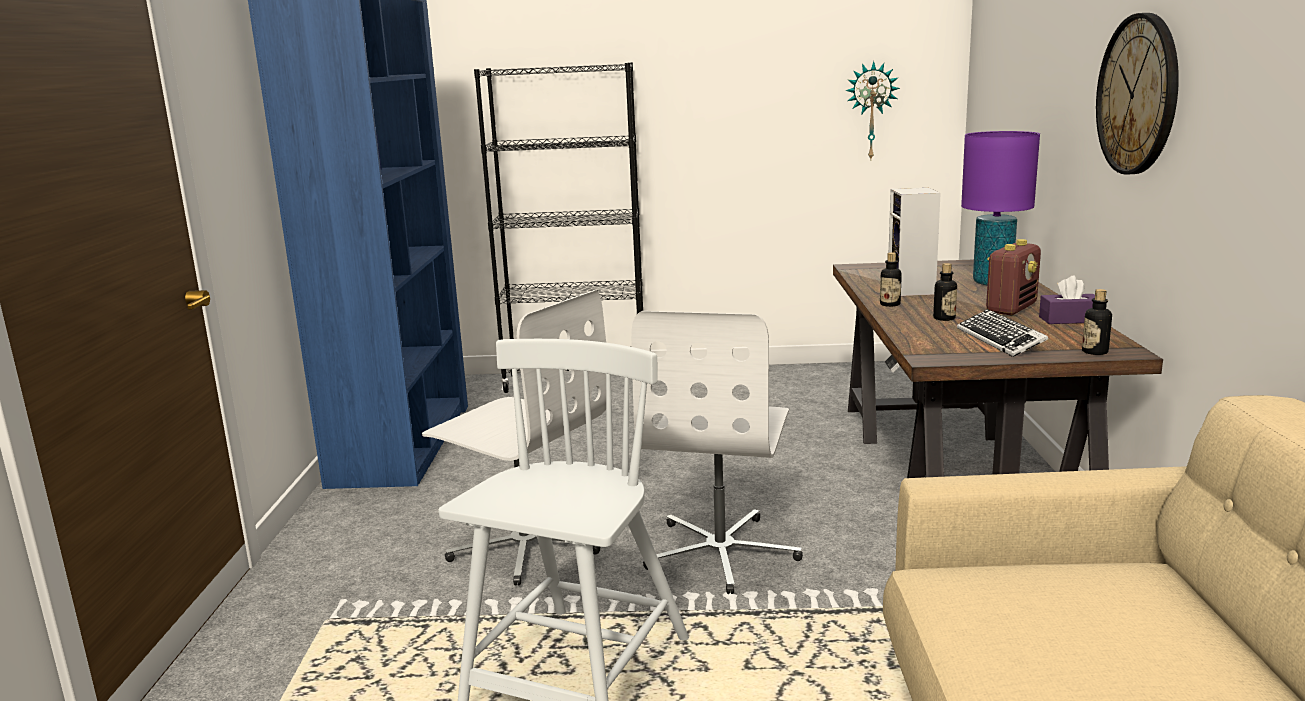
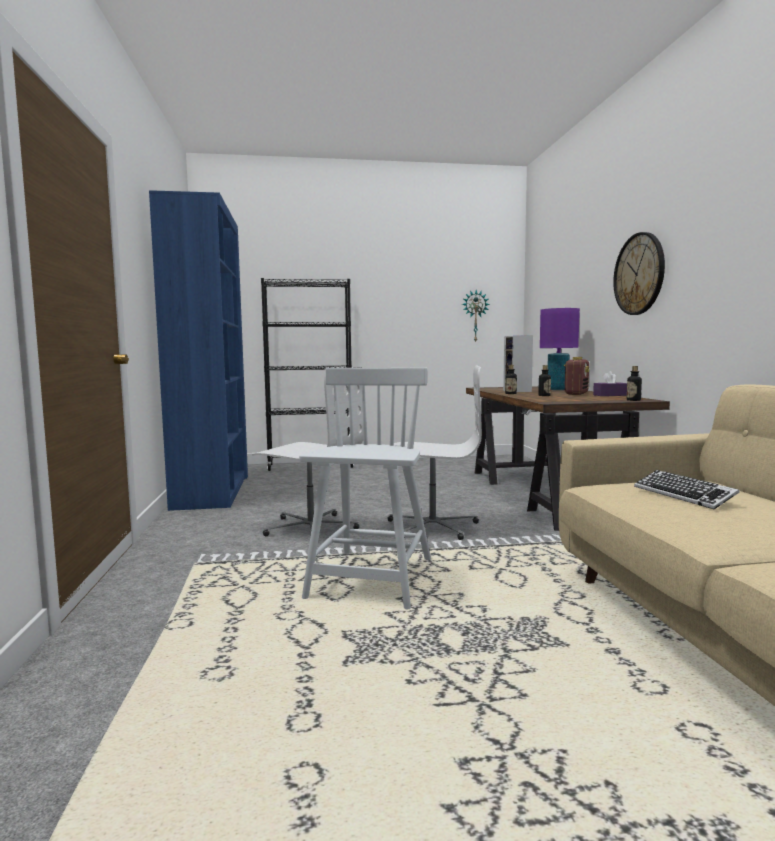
camera: 10 degrees left, 10 degrees down
(722, 552) = (432, 526): white office chair -> white office chair turned 90 degrees counterclockwise
(1000, 340) = (581, 399): keyboard -> keyboard (683, 495)

